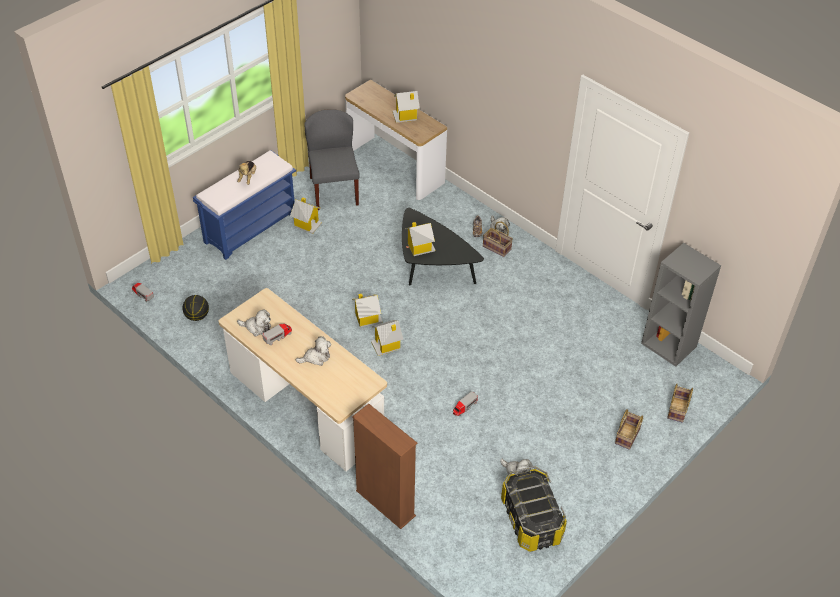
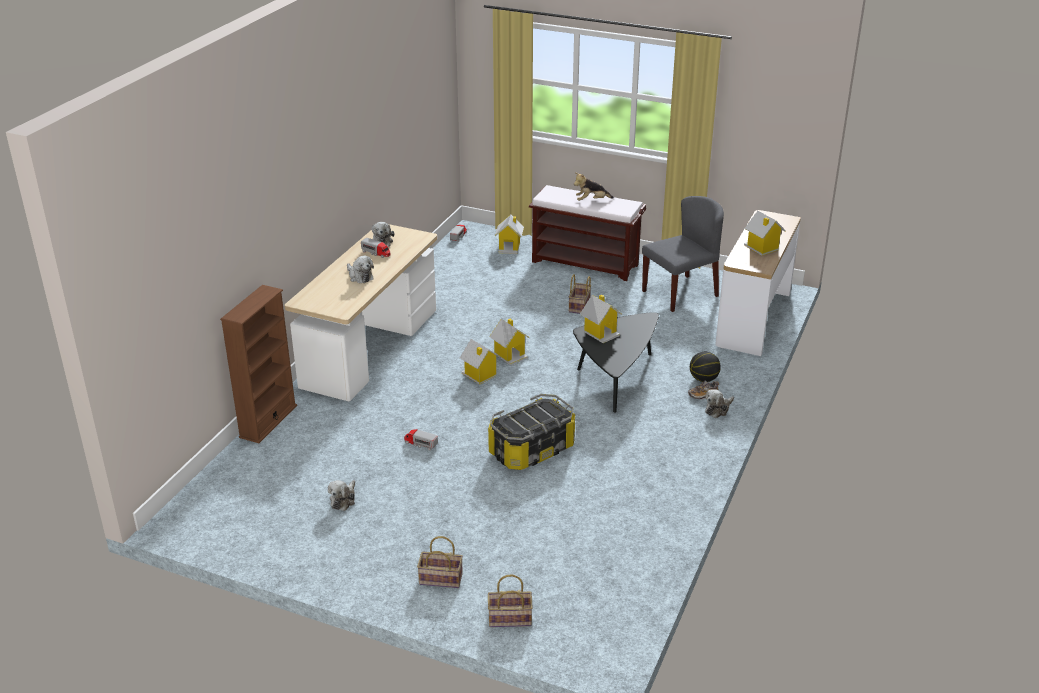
camera: 70 degrees right, 15 degrees down
(197, 316) = (449, 267): basketball -> basketball (703, 379)
(251, 227) = (586, 263): blue bench -> brown bench
(307, 224) = (617, 290): toy house -> toy house (509, 247)
(497, 248) = (686, 415): basket -> basket (579, 306)
(532, 519) = (281, 524): storage box -> storage box (532, 450)
(669, 345) = (623, 592): grey bookcase -> none

